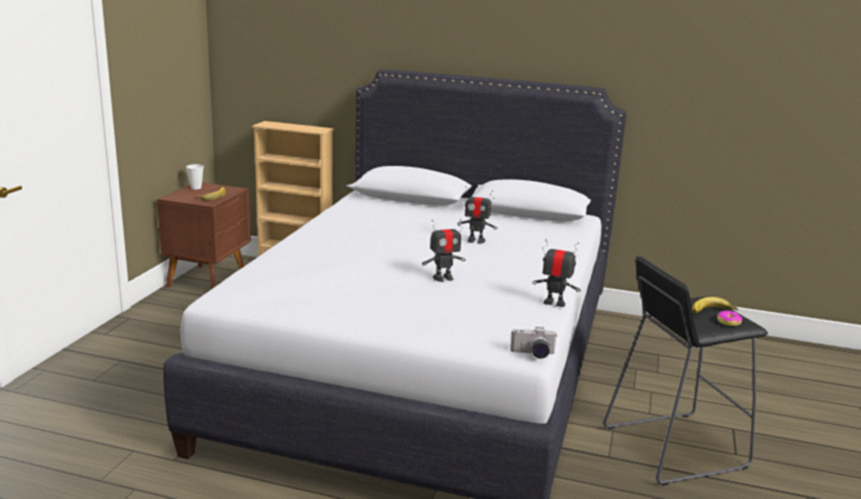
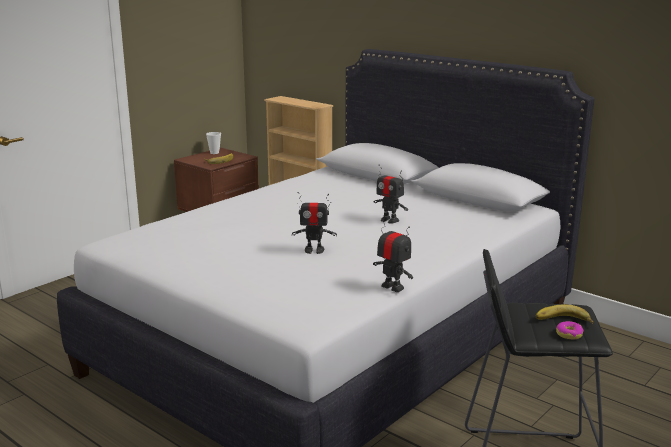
camera: 25 degrees right, 0 degrees up
(533, 354) = (309, 330): camera -> none

